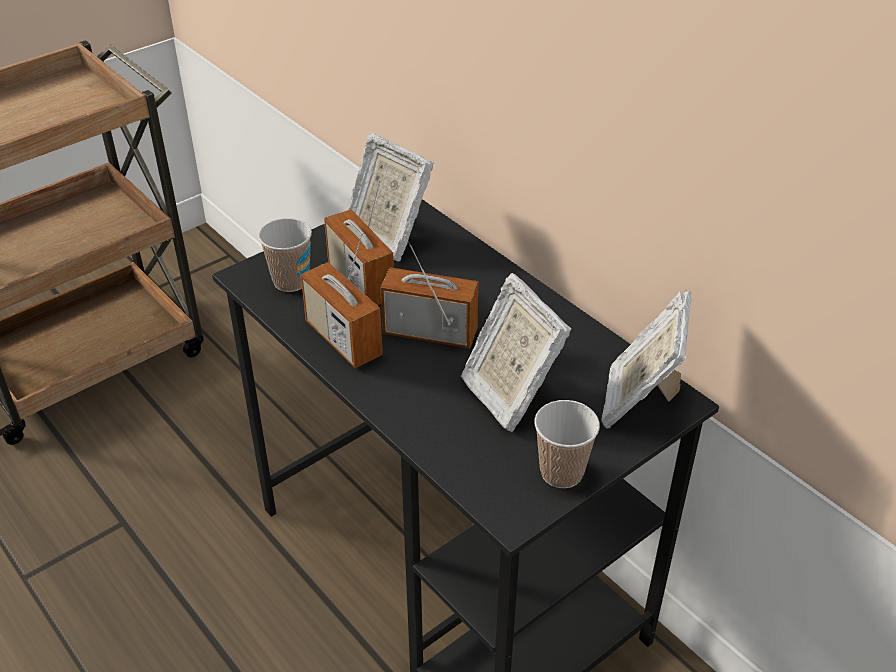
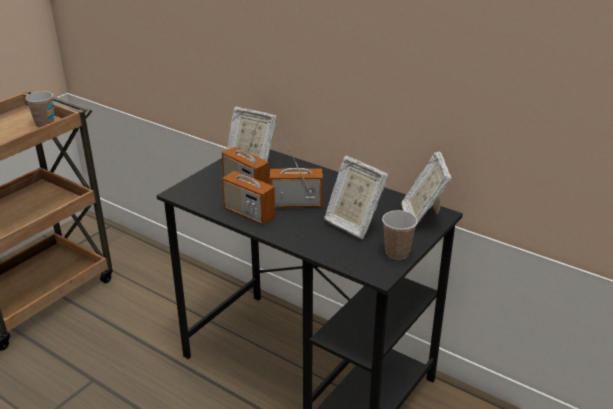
camera: 15 degrees left, 10 degrees down
(291, 281) = (205, 192): cup -> cup (45, 124)

